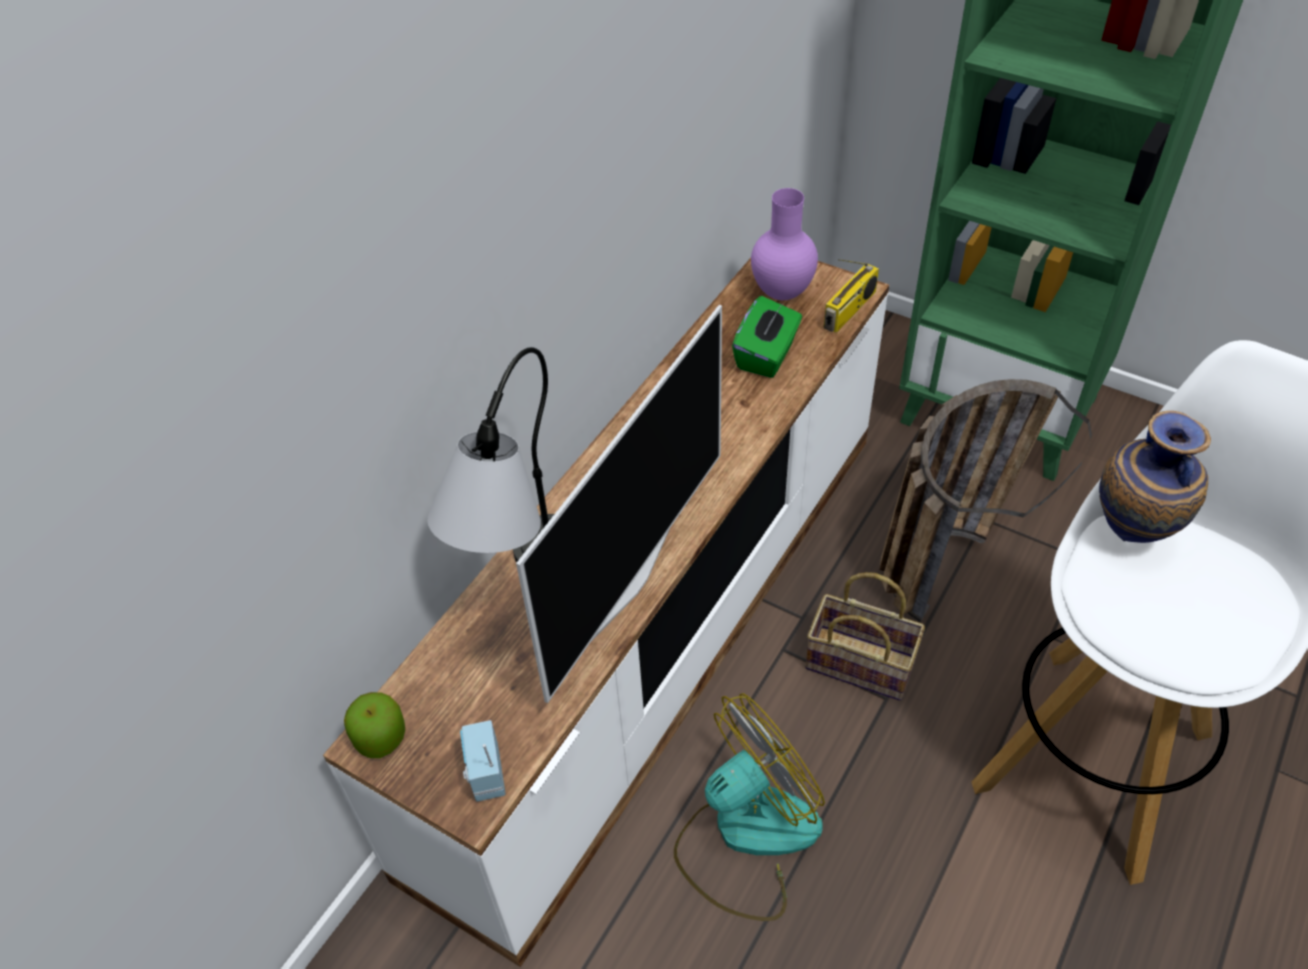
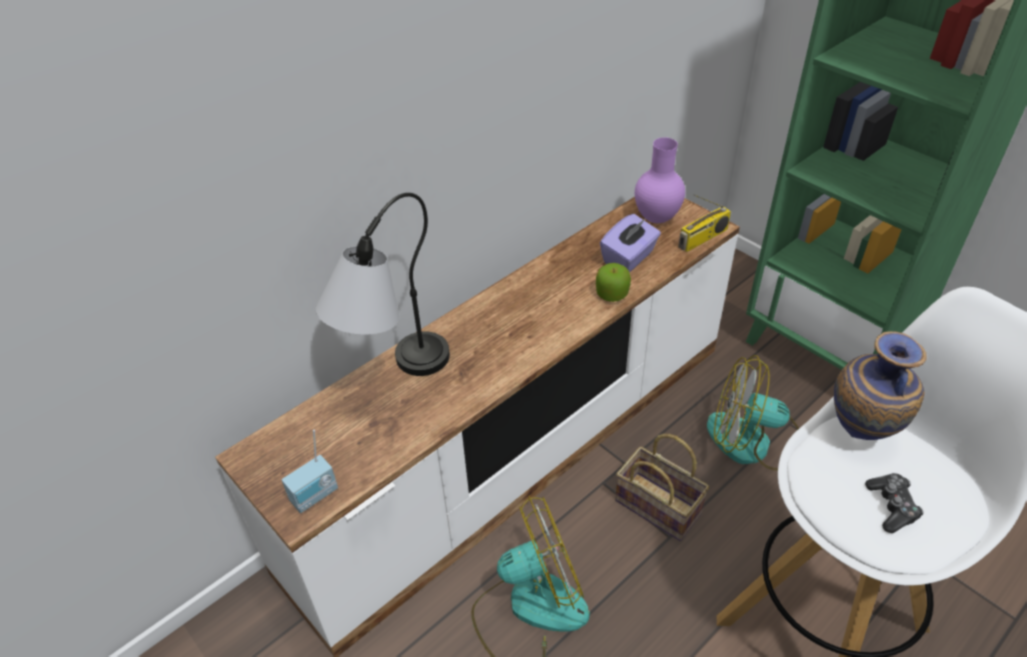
camera: 15 degrees right, 5 degrees down
(380, 737) = (257, 454): apple -> apple (612, 294)
(484, 774) = (315, 496): radio -> radio turned 135 degrees counterclockwise
(627, 580) = (468, 389): television -> none
(766, 355) = (629, 258): green tissue box -> purple tissue box
(949, 552) = (753, 442): basket -> fan
(1194, 617) = (892, 507): none -> game controller

